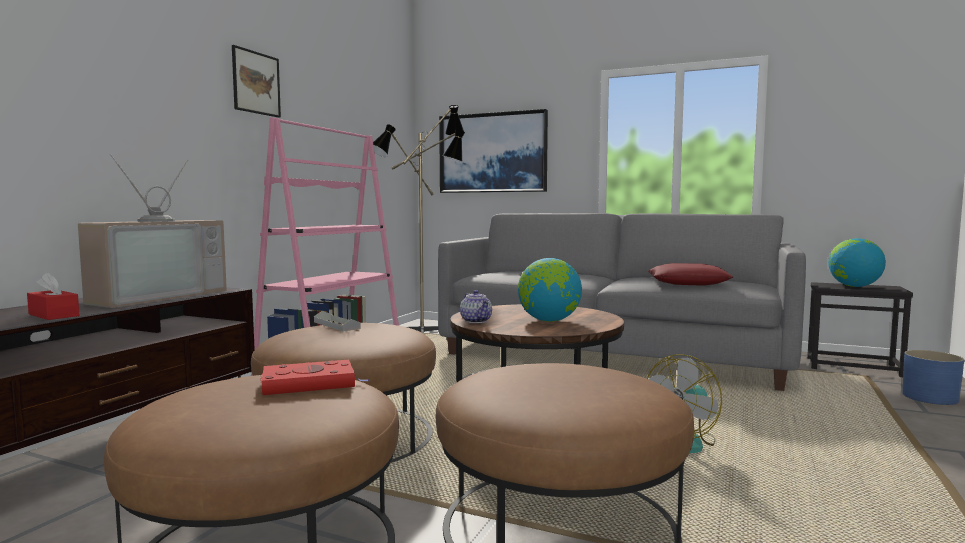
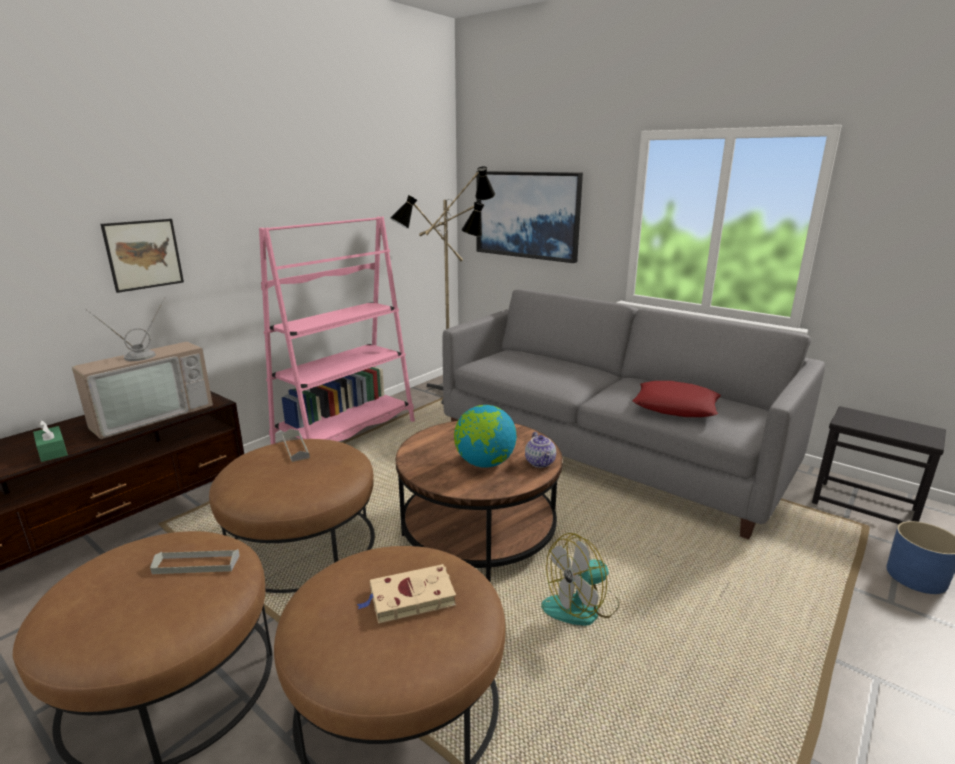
camera: 15 degrees right, 15 degrees up
(53, 315) = (52, 451): red tissue box -> green tissue box
(256, 83) = (256, 181): picture -> picture (143, 254)
(311, 384) = (196, 564): red book -> grey tray
(477, 321) = (418, 455): teapot -> teapot (540, 463)
(577, 380) = (409, 598): none -> beige book
(854, 286) = (882, 425): globe -> none

